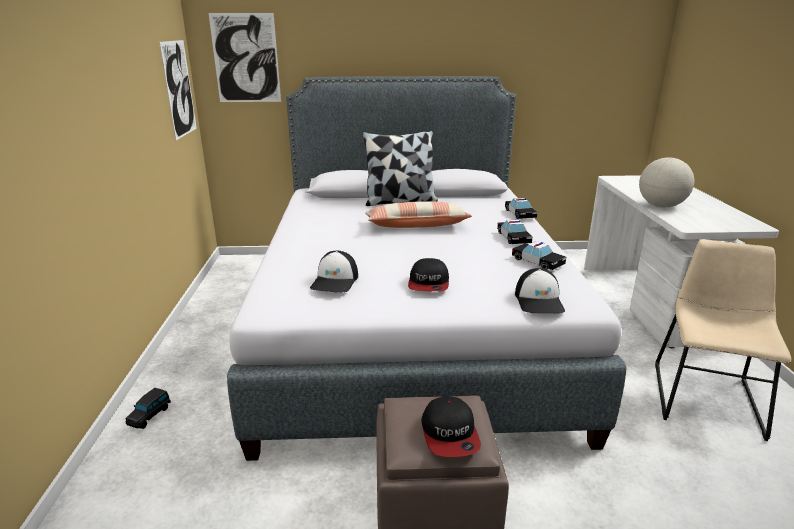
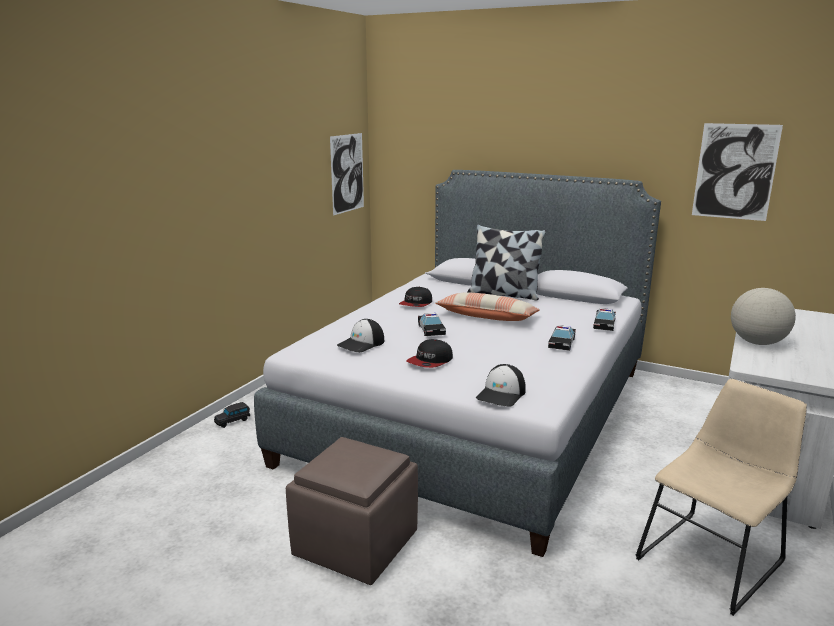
camera: 30 degrees right, 5 degrees down
(246, 58) = (410, 150): picture -> picture (735, 172)
(450, 434) = (352, 468): cap -> cap (416, 304)
(537, 262) = (551, 367): toy car -> toy car (431, 330)

